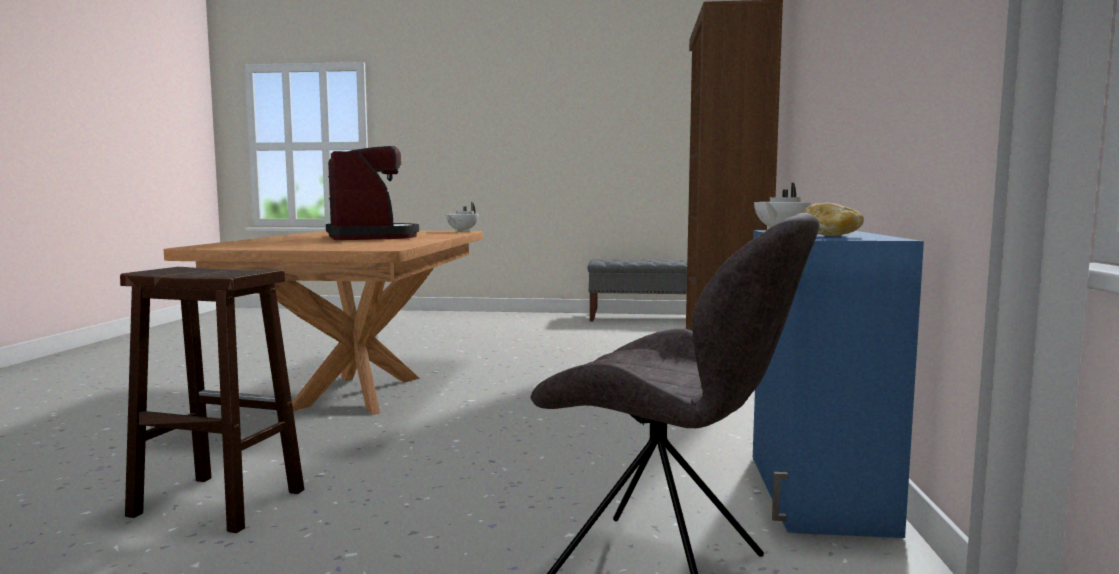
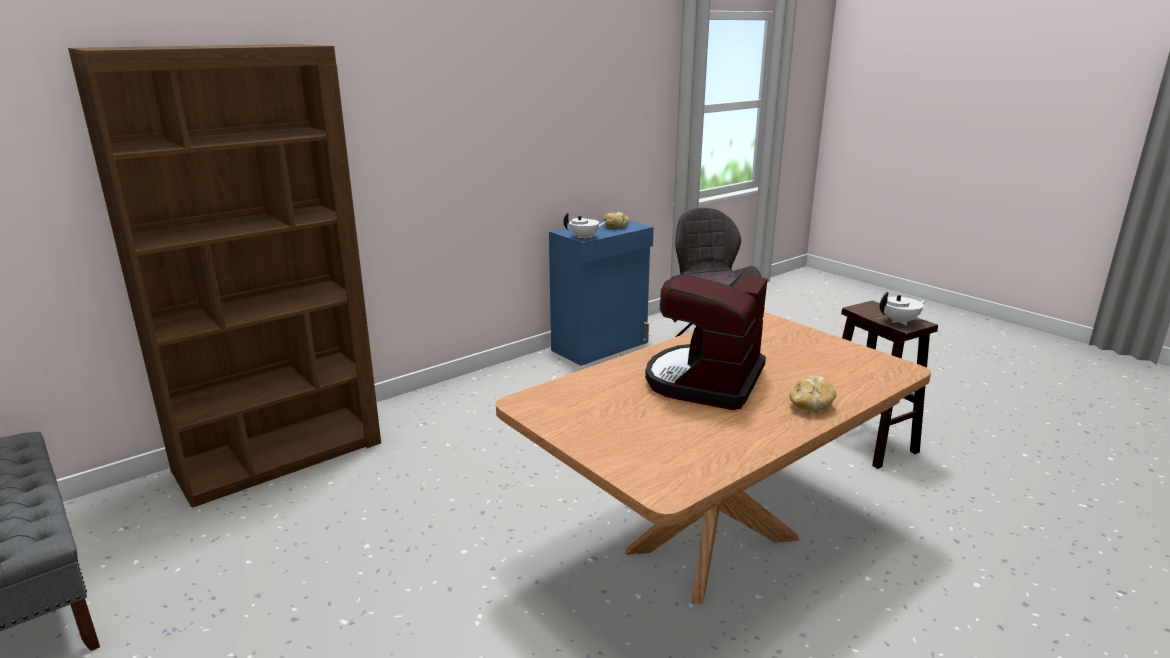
camera: 135 degrees left, 15 degrees up
(278, 238) = (810, 405): none -> bread
(461, 231) = (528, 404): white teapot -> white teapot (900, 321)

